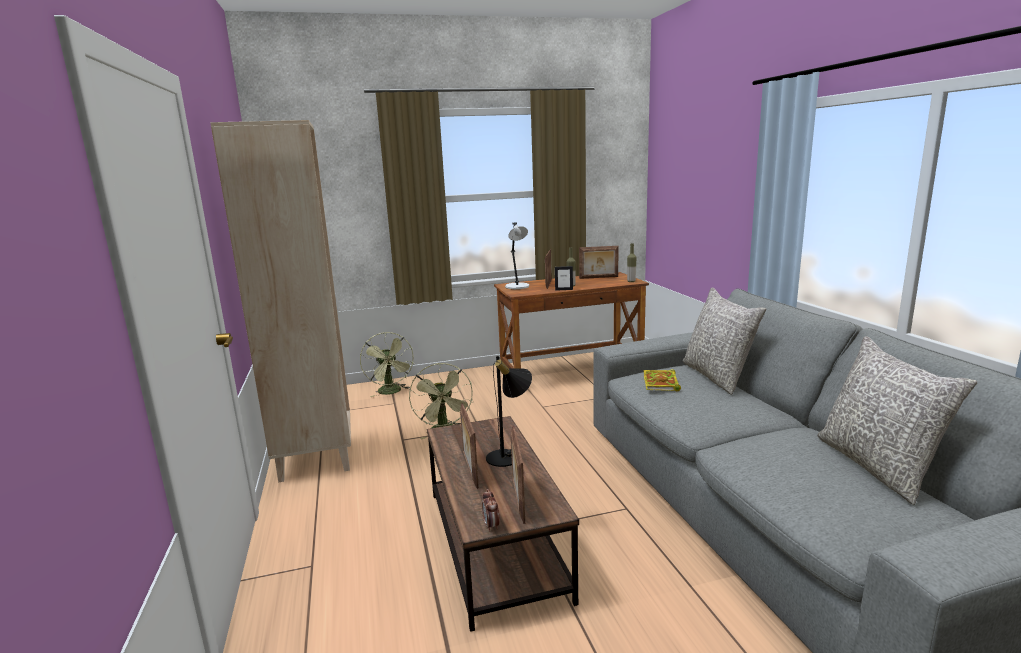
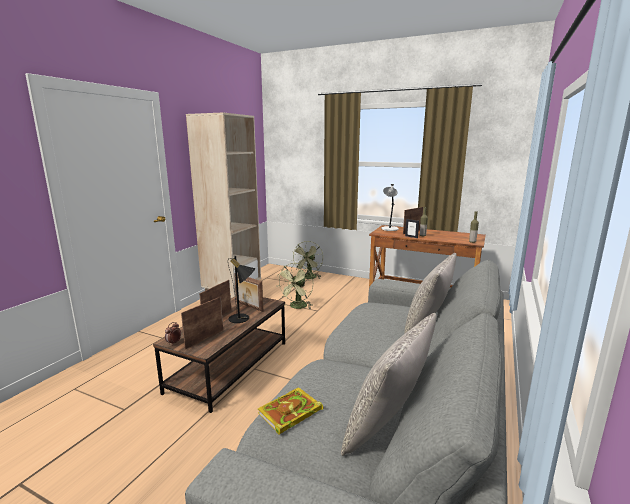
camera: 40 degrees right, 0 degrees up
(598, 277) = (457, 235): picture frame -> picture frame (248, 306)
(661, 383) = (377, 313): book -> book (289, 413)

